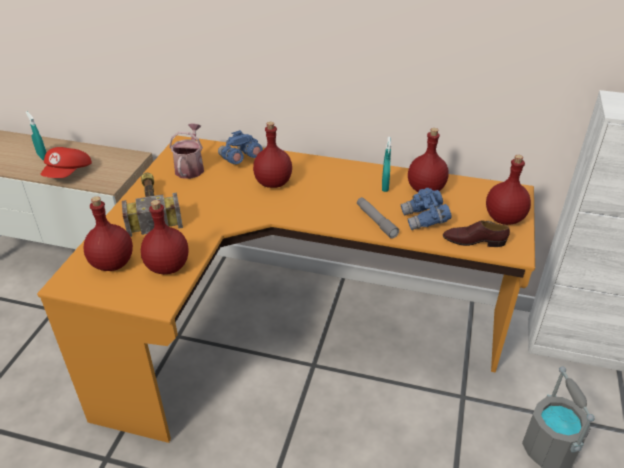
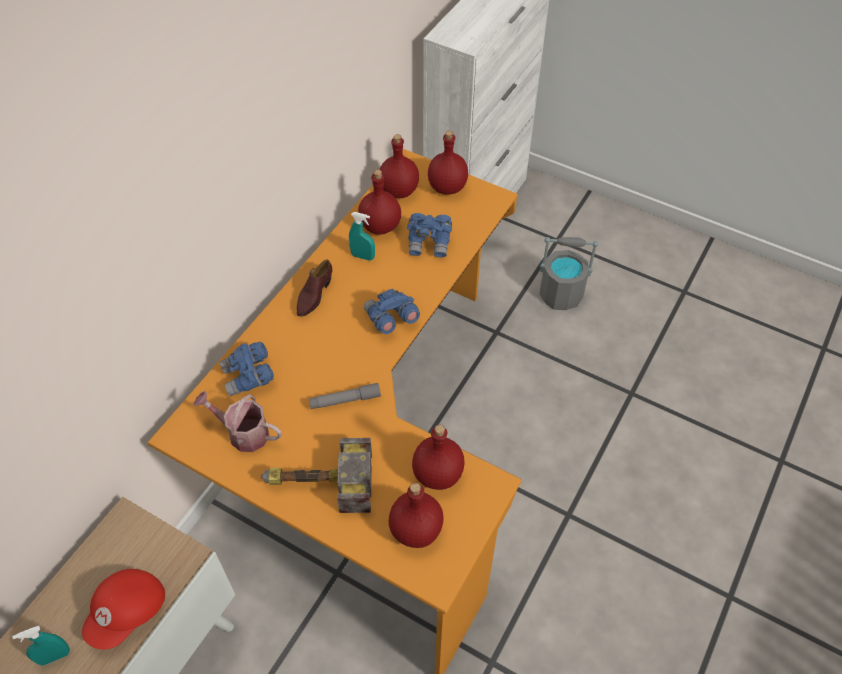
camera: 75 degrees left, 15 degrees up
(69, 174) = (129, 613): red cap -> red cap turned 90 degrees clockwise
(272, 183) = (314, 352): red bottle -> red bottle (398, 191)
(323, 213) = (391, 319): none -> blue binoculars
(376, 221) = (419, 280): grey flashlight -> grey flashlight (345, 400)
(474, 241) = (472, 219): brown shoe -> brown shoe (314, 295)

